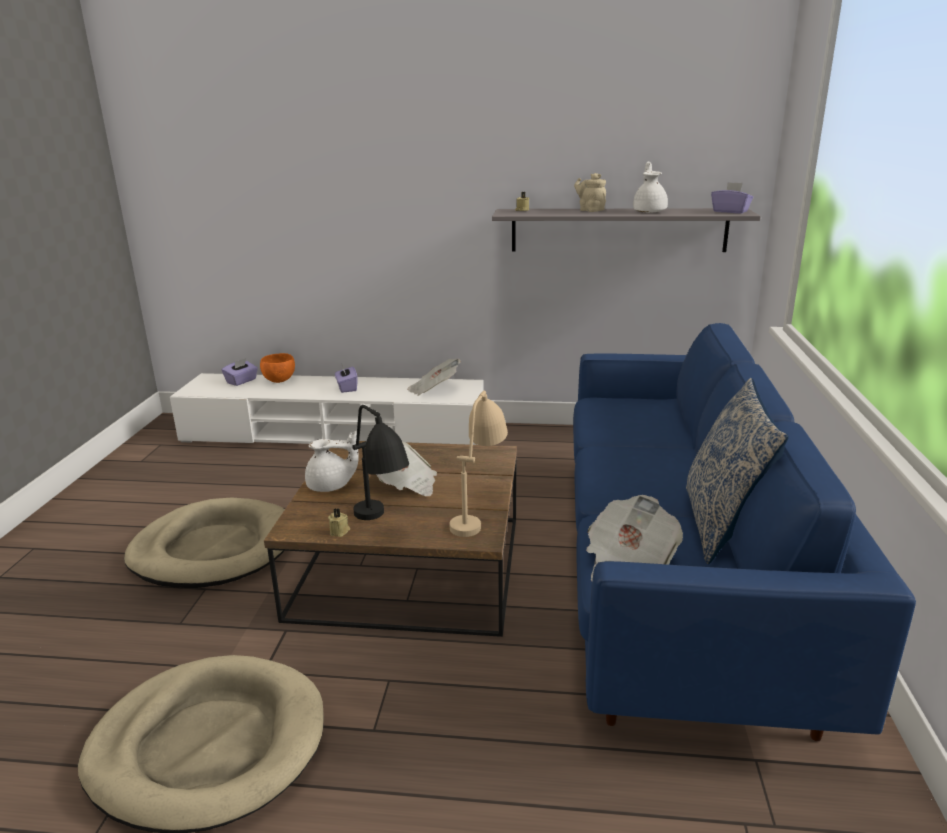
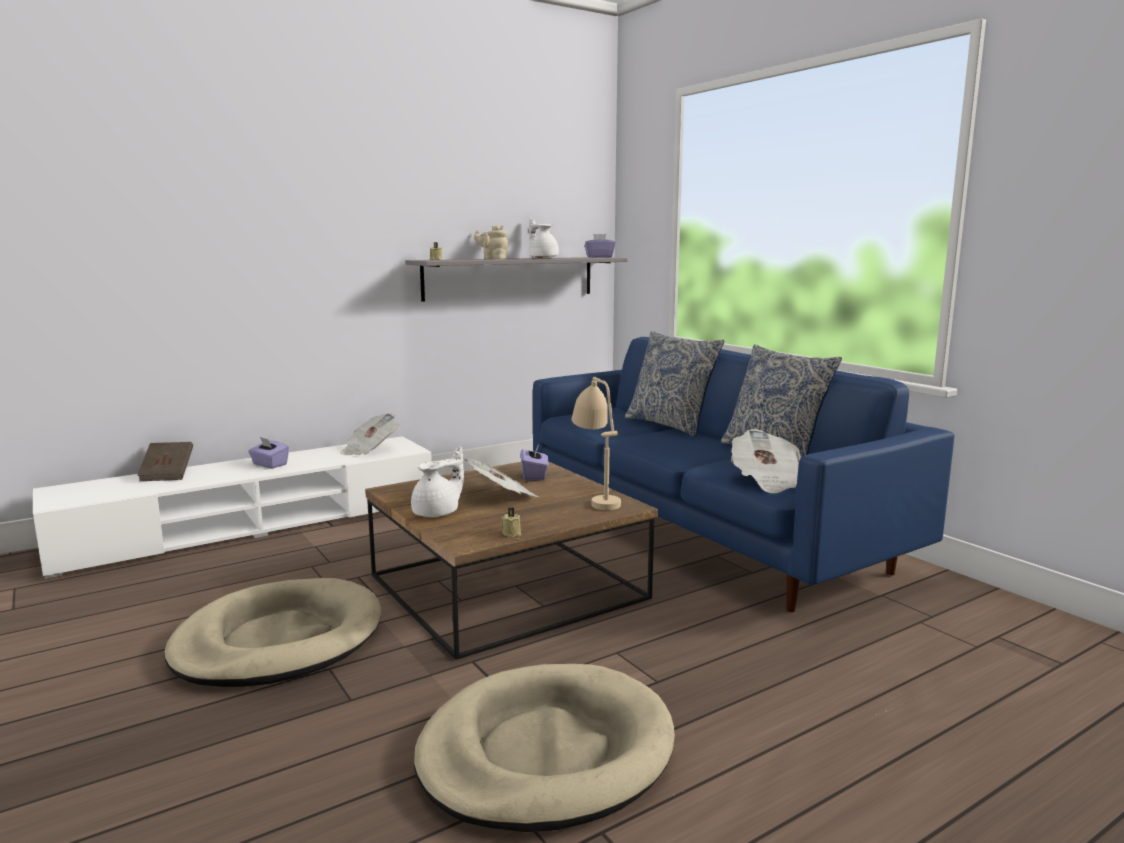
camera: 40 degrees left, 10 degrees down
(242, 381) = (116, 483): purple tissue box -> purple tissue box (534, 476)
(279, 380) = (168, 474): orange bowl -> brown book
(382, 527) = (542, 521): black table lamp -> none
(685, 442) = (670, 425): none -> pillow

